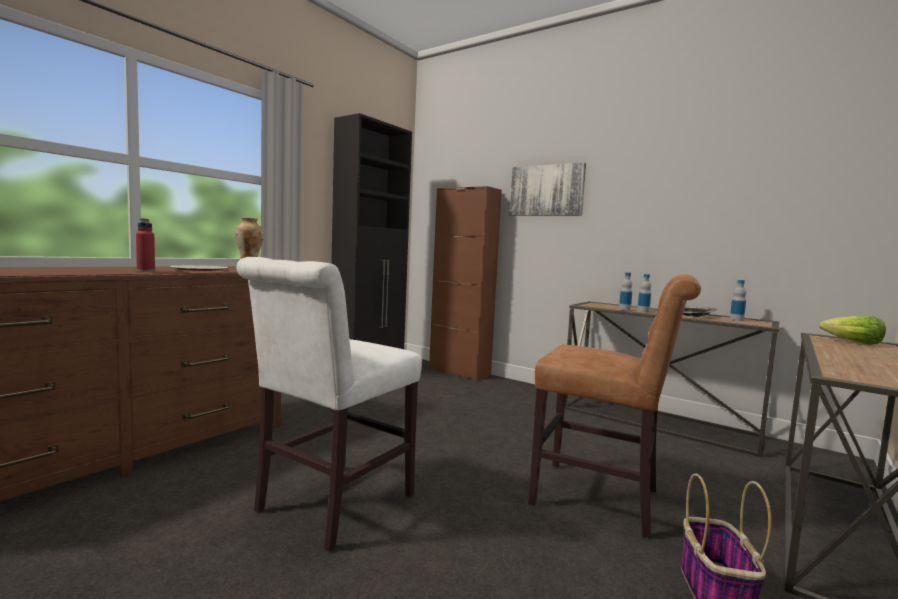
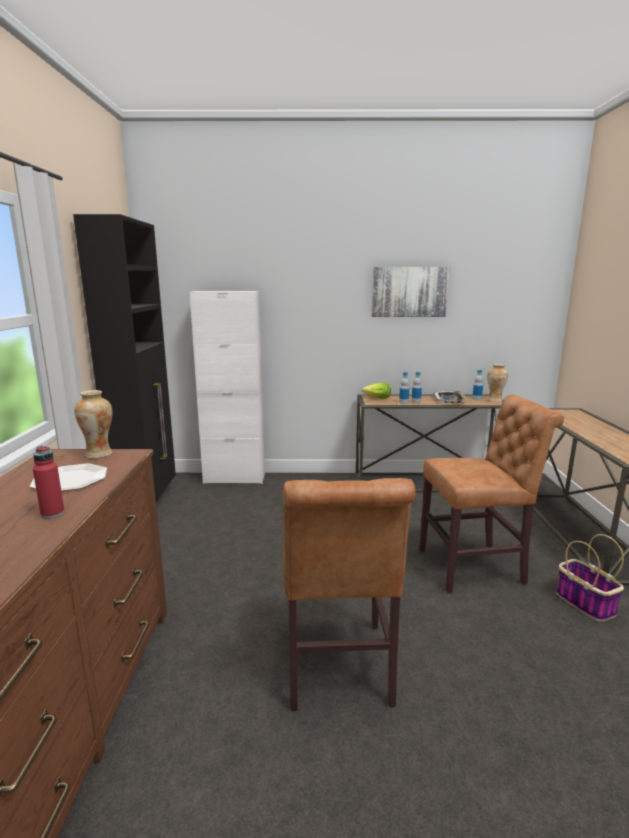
camera: 35 degrees left, 10 degrees up
(329, 506) = (338, 670): white chair -> brown chair
(459, 372) = (234, 478): brown cabinet -> white cabinet
(546, 190) = (308, 293): picture -> picture (409, 292)
(761, 322) = (494, 400): none -> vase
(852, 342) = (565, 414): lettuce -> lettuce (377, 398)

